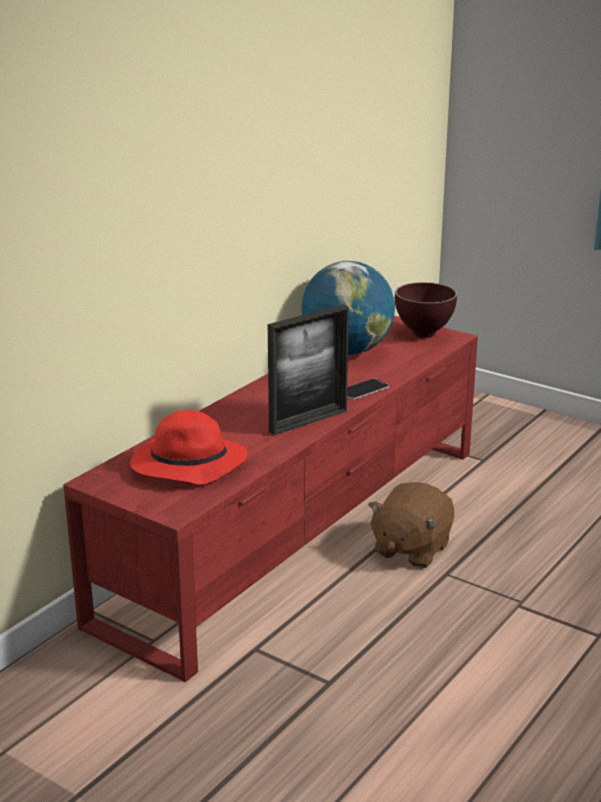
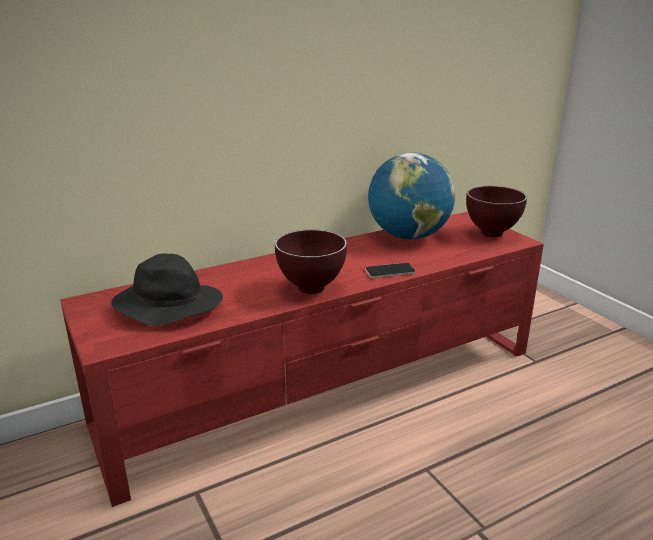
camera: 25 degrees right, 0 degrees up
(187, 466) = (167, 306): red hat -> black hat
(308, 421) = (312, 289): picture frame -> brown bowl
(410, 549) = (409, 431): brown plush toy -> none

